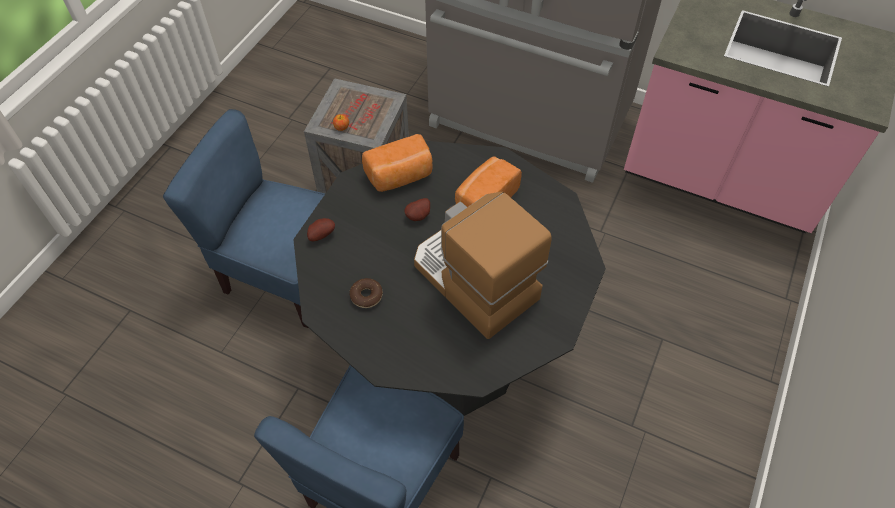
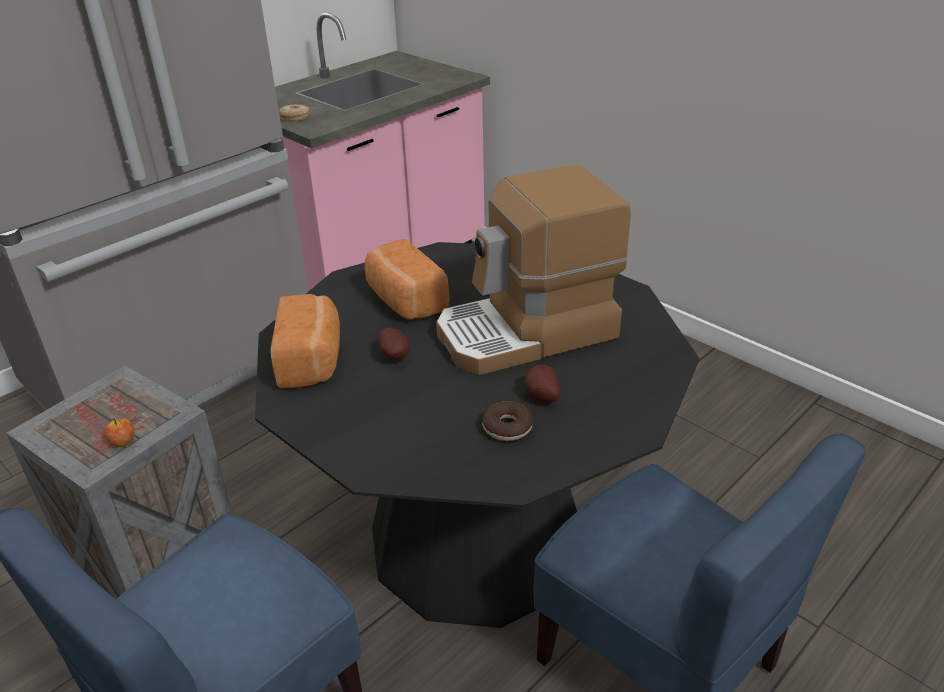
camera: 70 degrees left, 20 degrees down
(321, 235) = (366, 457): potato -> potato (540, 397)
(689, 32) = (295, 118): none -> donut

